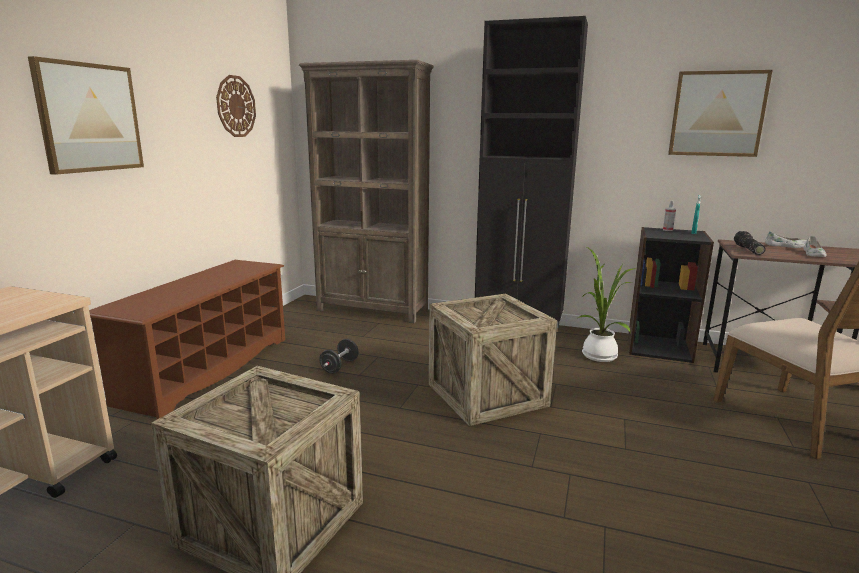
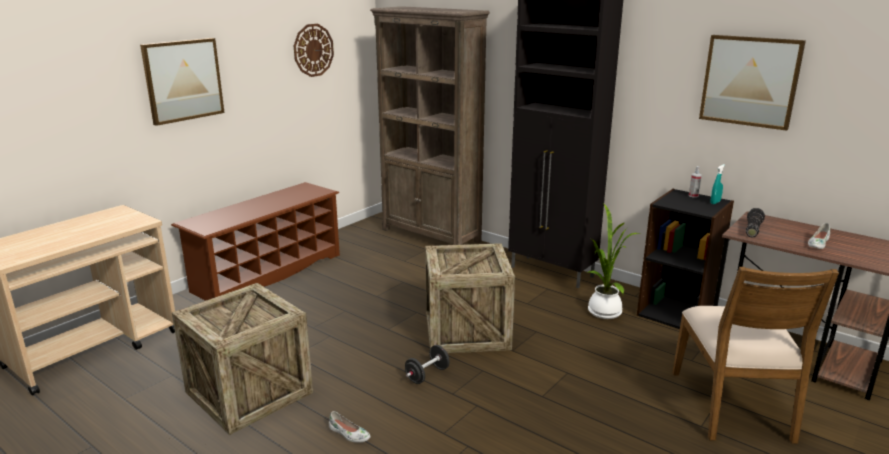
camera: 20 degrees right, 5 degrees up
(339, 366) = (366, 286): black dumbbell -> black dumbbell (427, 375)
(786, 246) = (809, 229): white shoe -> white shoe (349, 434)

